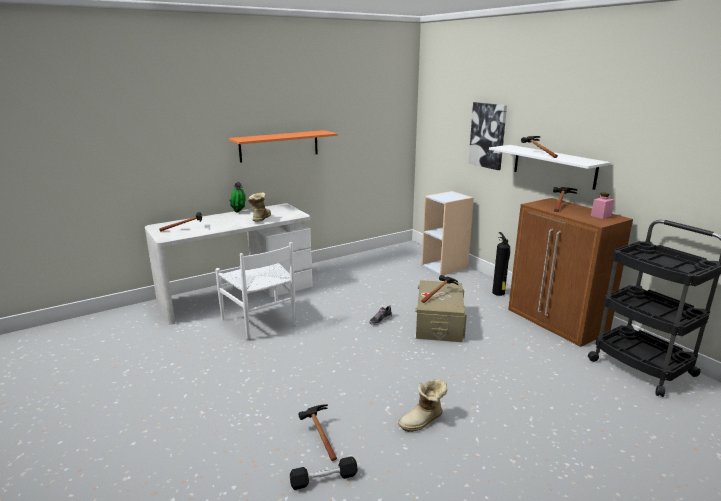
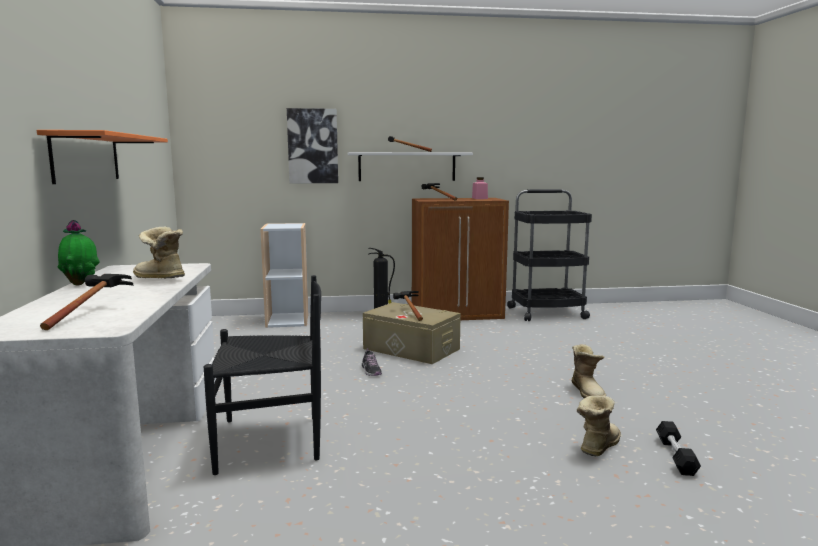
camera: 65 degrees left, 10 degrees down
(261, 322) = (271, 442): white chair -> black chair
(318, 435) = (596, 446): hammer -> boot

